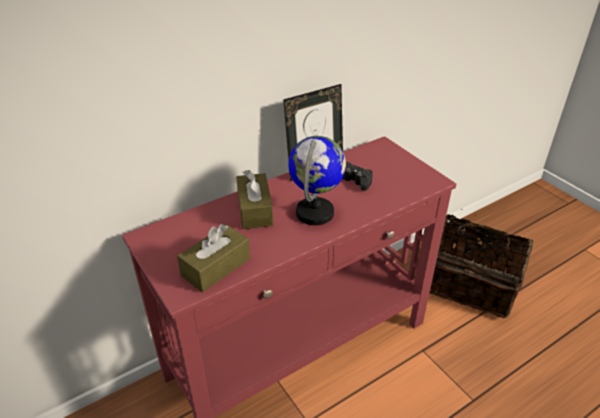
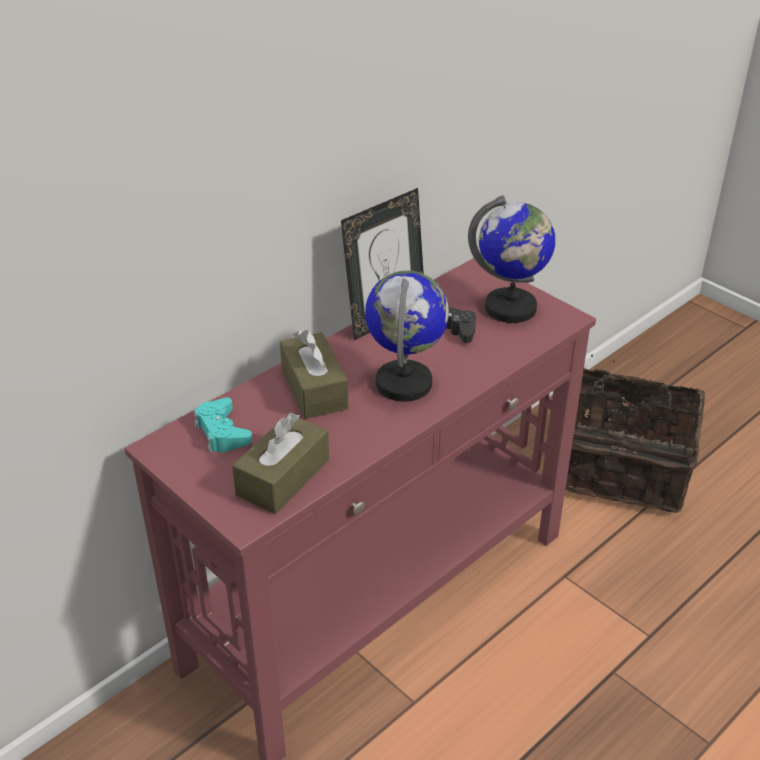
camera: 10 degrees left, 0 degrees up
(186, 232) = (222, 432): none -> turquoise game controller
(399, 171) = (511, 308): none -> globe

